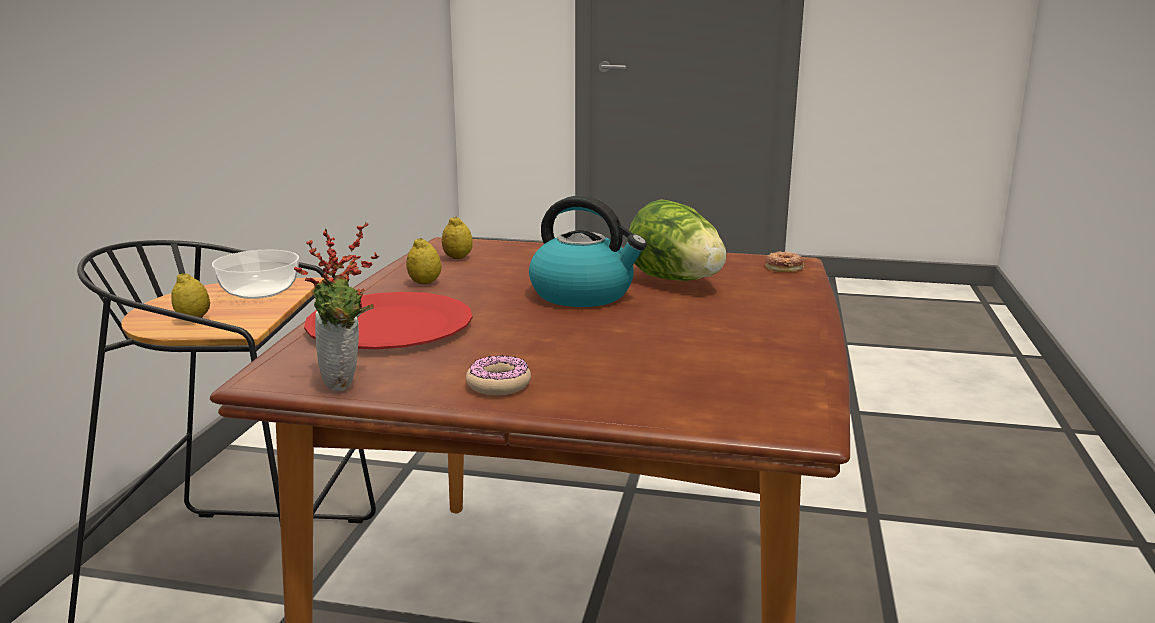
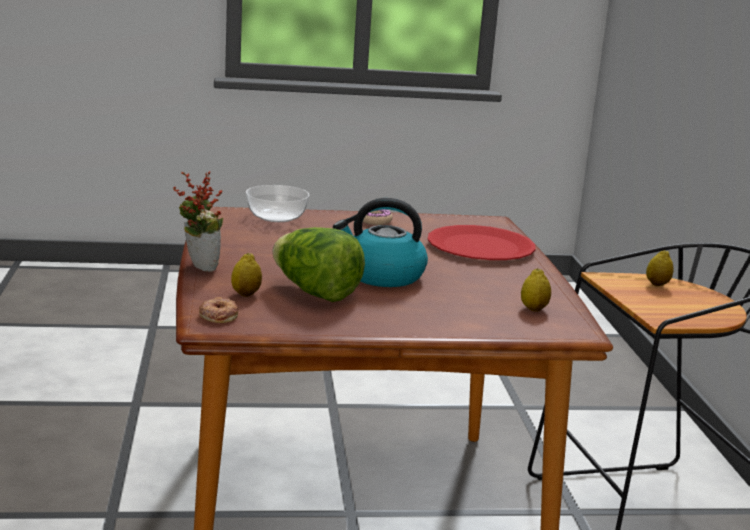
camera: 160 degrees right, 0 degrees up
(260, 291) = (667, 307): bowl -> bowl (276, 217)
(347, 382) = (451, 219): potted plant -> potted plant (198, 267)
(424, 283) = (515, 280): lemon -> lemon (246, 294)

